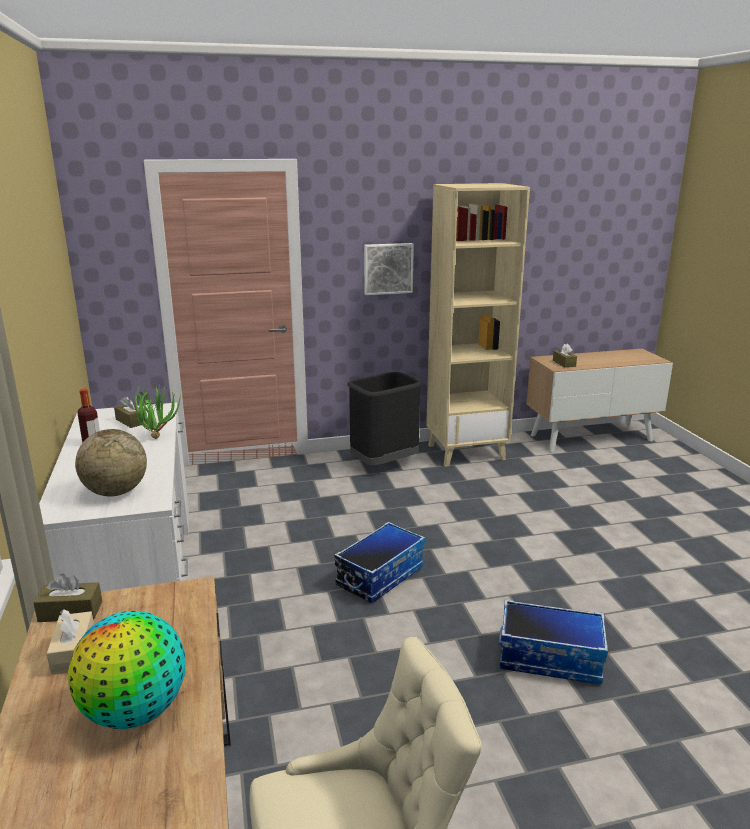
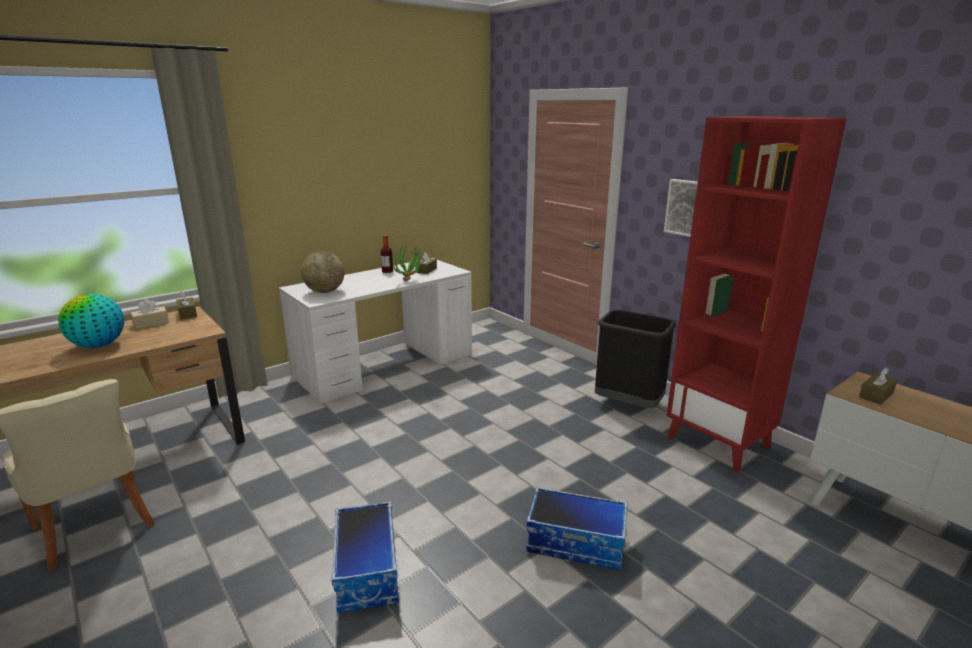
camera: 65 degrees right, 0 degrees up
(380, 576) = (440, 449): storage box -> storage box (576, 542)
(466, 452) = (719, 442): beige bookcase -> red bookcase

